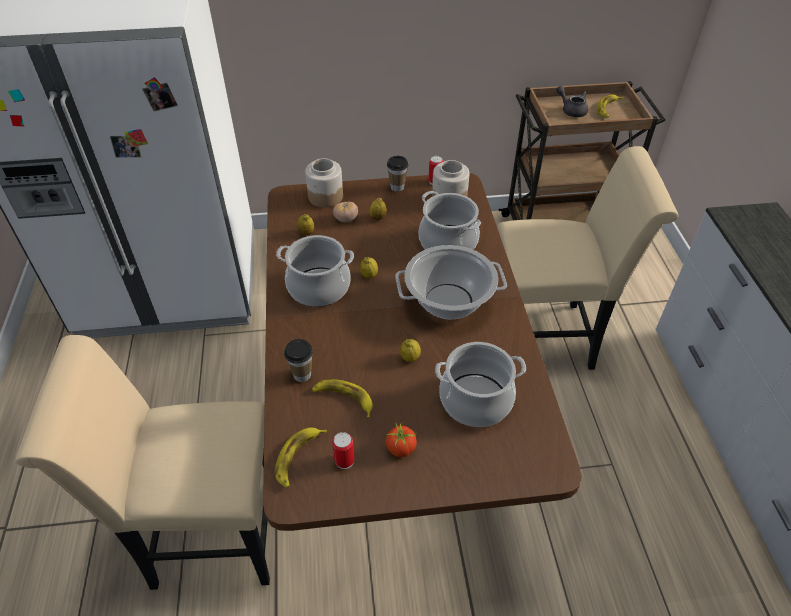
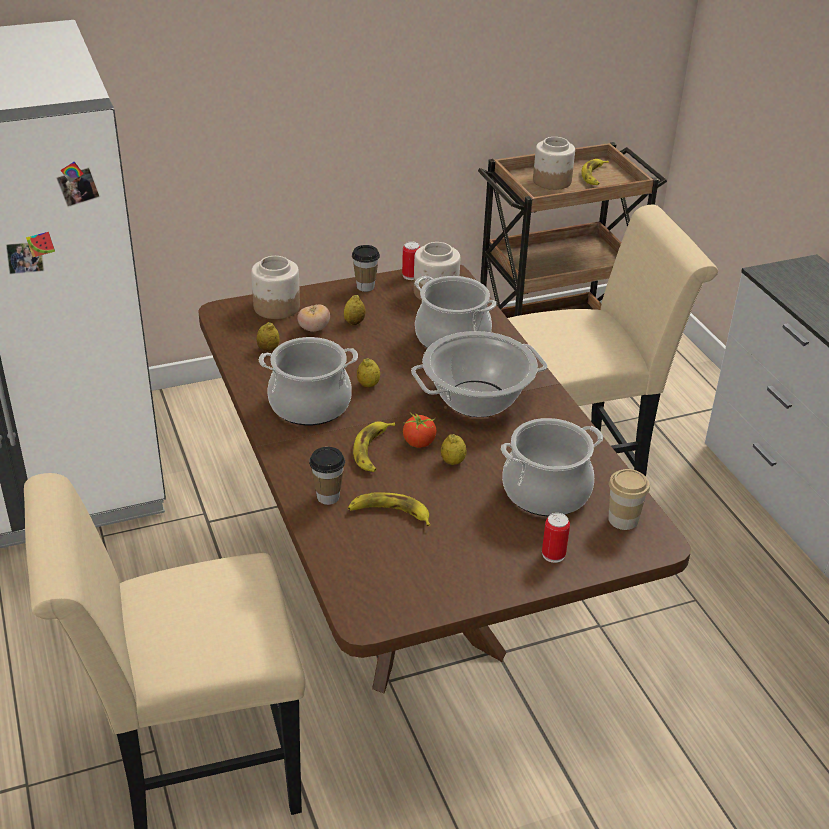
camera: 15 degrees left, 10 degrees down
(298, 458) = (359, 579): banana -> banana (373, 450)
(344, 460) = (416, 573): can -> can (553, 554)
(401, 449) = (478, 551): tomato -> tomato (419, 443)
(531, 439) = (623, 519): none -> cup
(571, 110) = (551, 181): grey teapot -> jar

